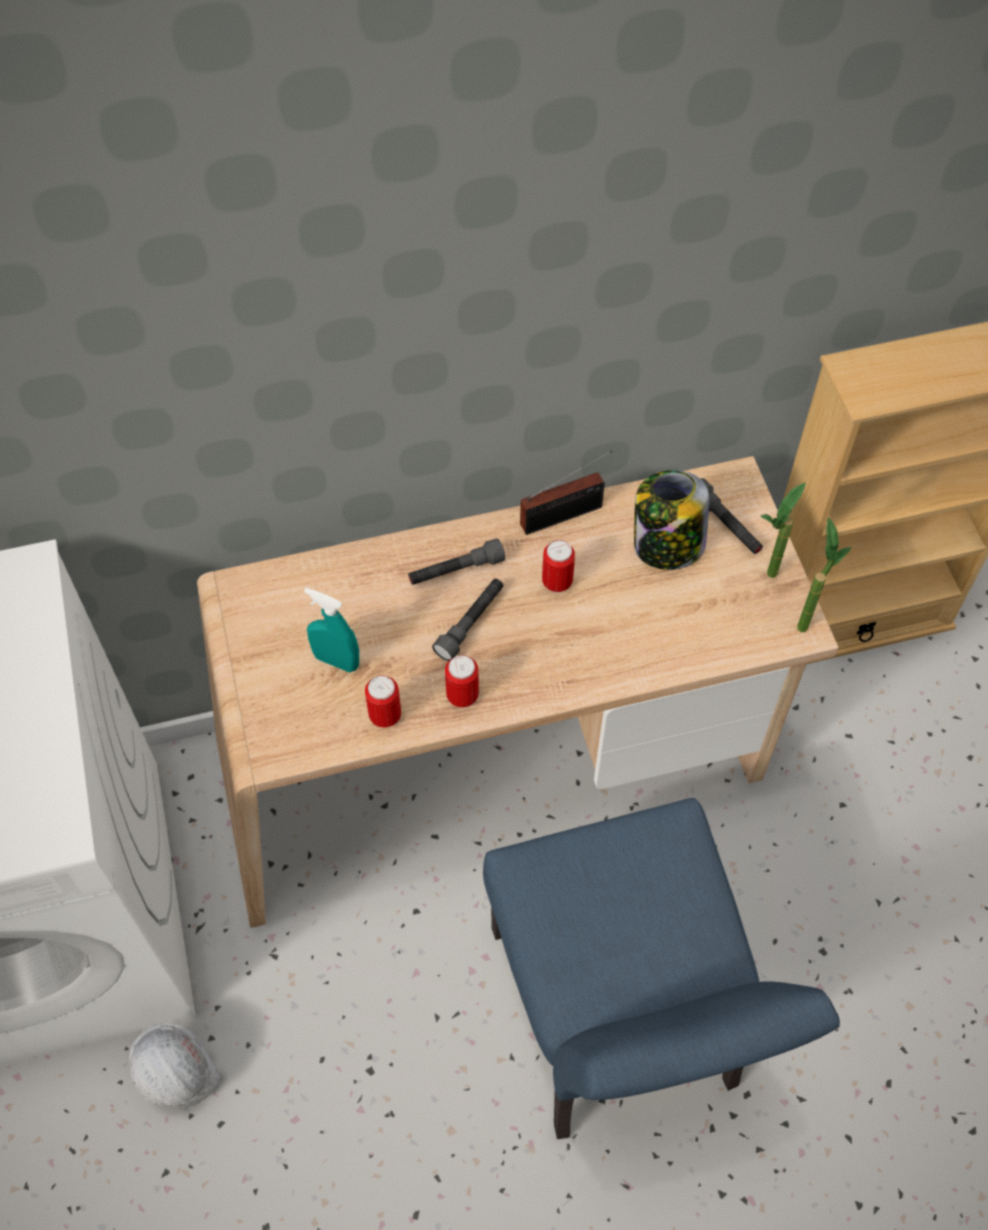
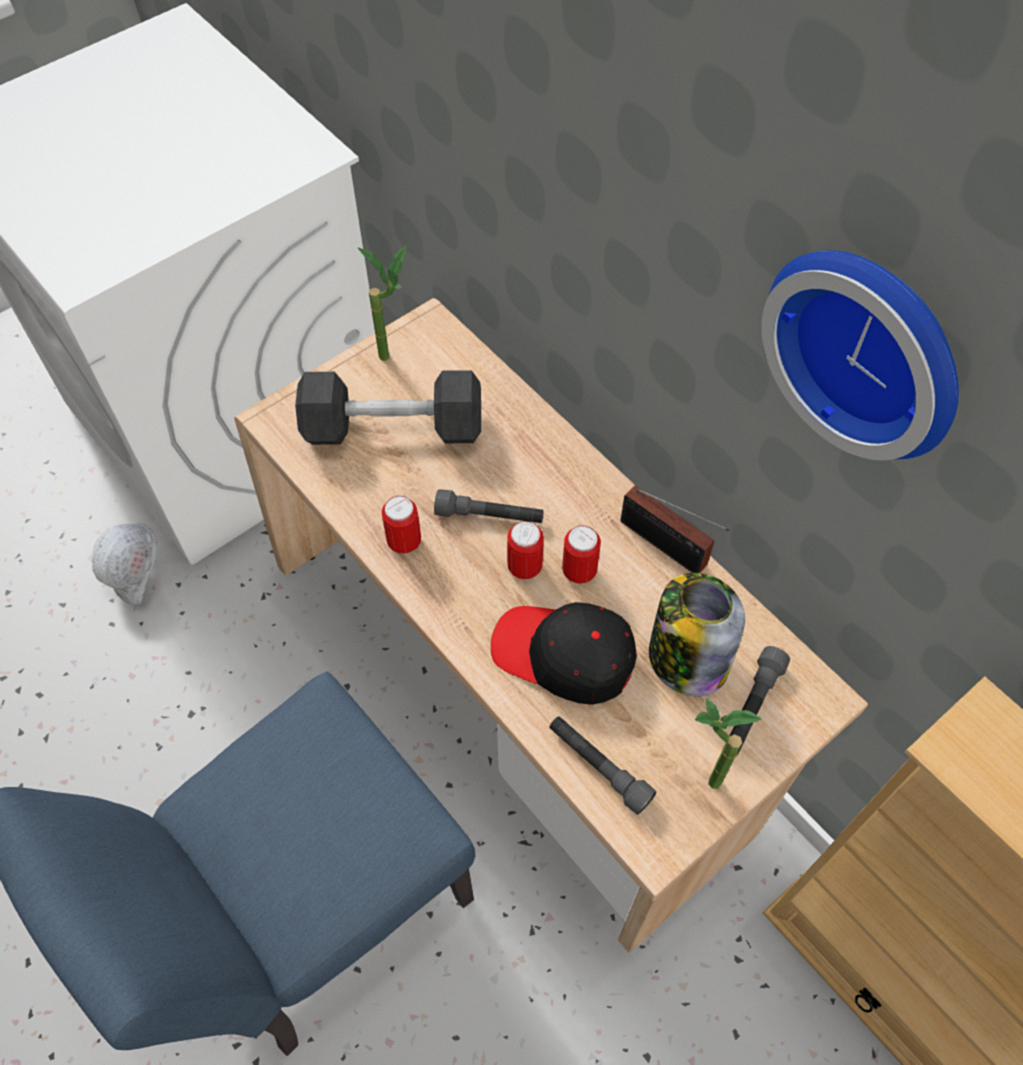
camera: 65 degrees right, 0 degrees up
(336, 661) = (393, 428): turquoise spray bottle -> black dumbbell
(385, 716) = (353, 489): can -> can (524, 567)
(456, 570) = (543, 480): grey flashlight -> grey flashlight (598, 766)
(626, 624) = (564, 655): none -> black cap
(664, 245) = (870, 347): none -> wall clock
(804, 618) = (673, 841): potted plant -> potted plant (395, 355)

